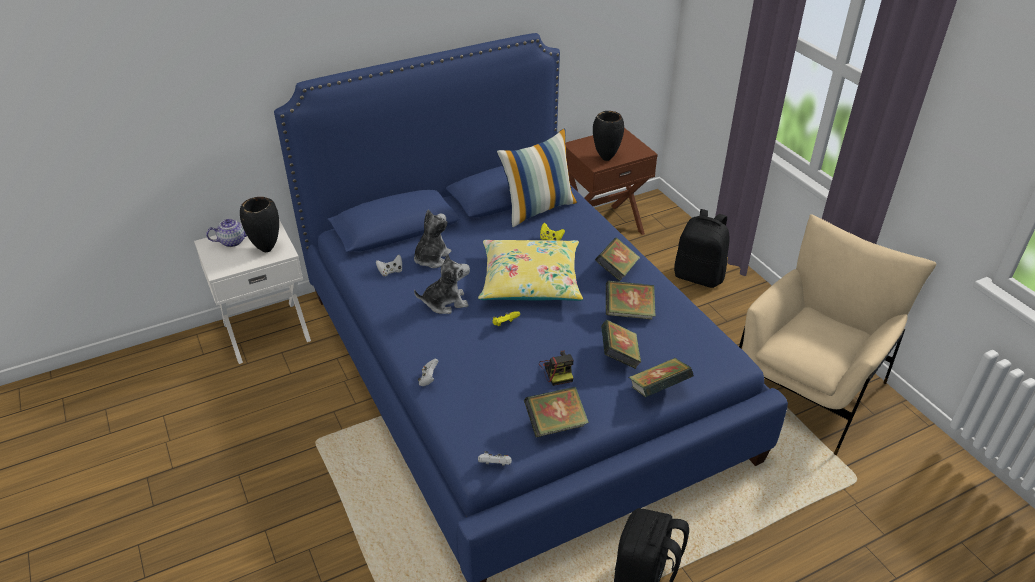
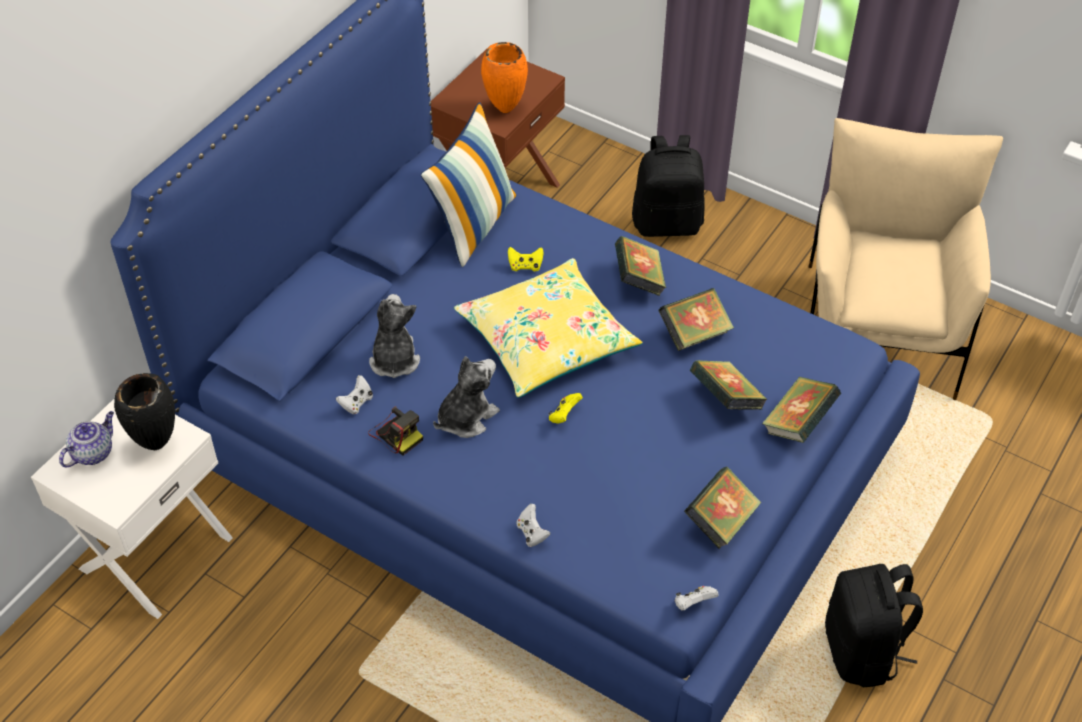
camera: 30 degrees left, 10 degrees up
(557, 370) = (672, 450): camera -> camera (396, 433)
(605, 159) = (504, 110): black vase -> orange vase

